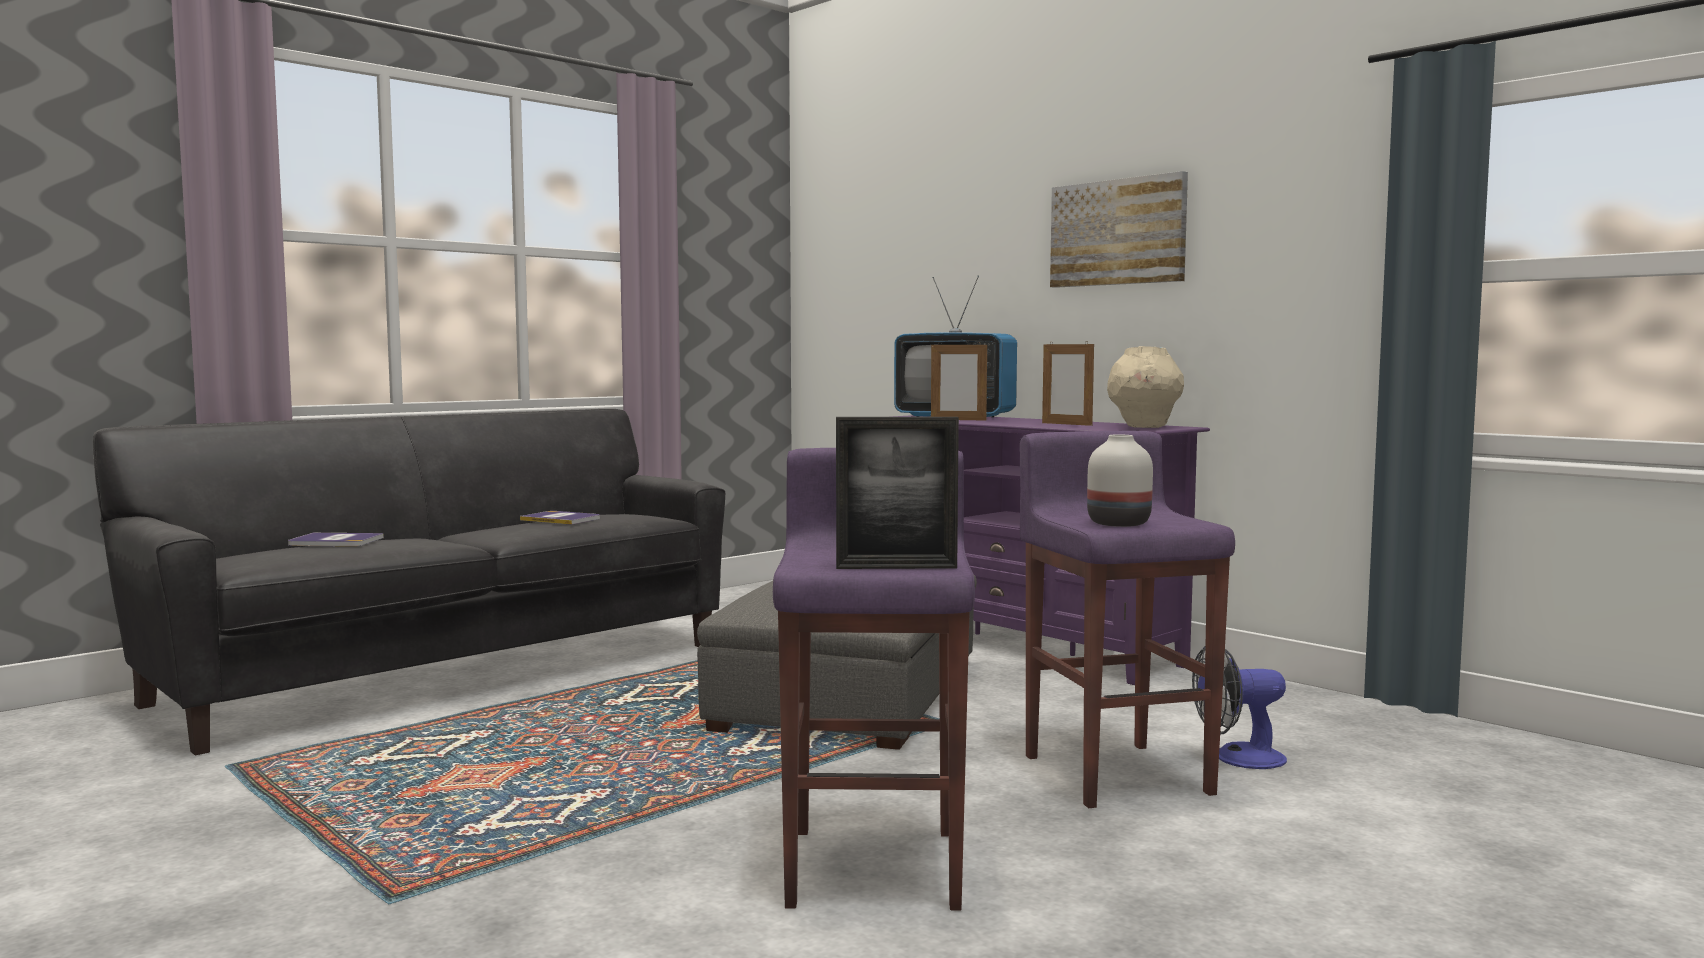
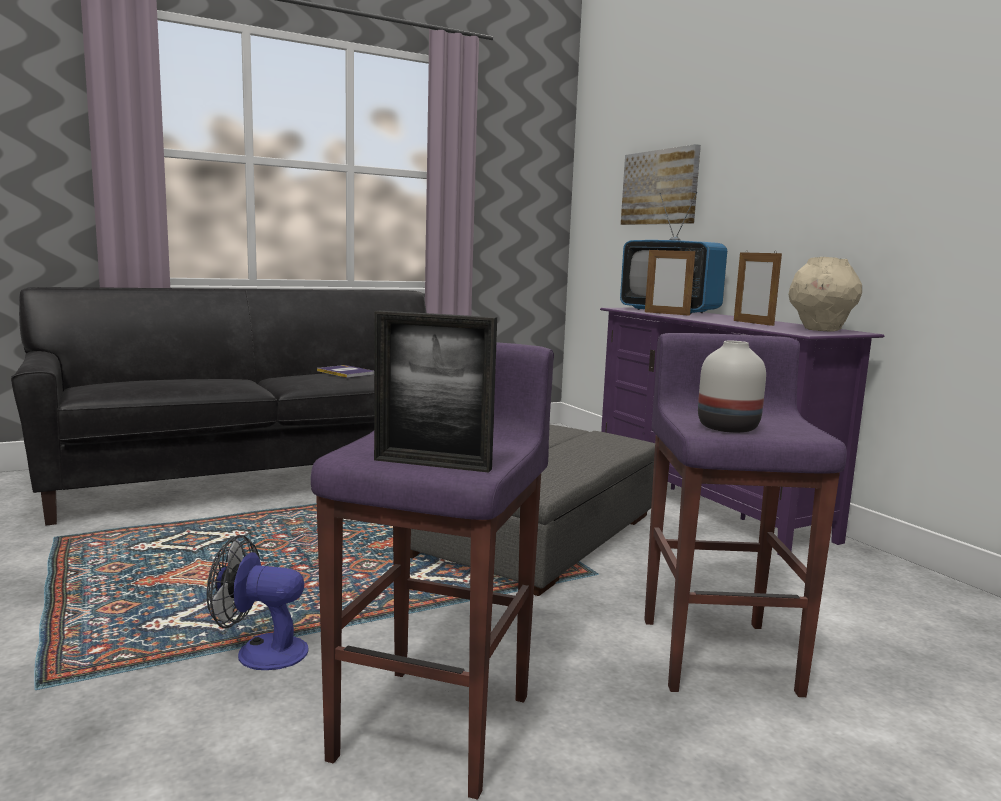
camera: 15 degrees right, 5 degrees up
(335, 541) = (169, 378): book -> none
(1118, 232) = (821, 153): picture -> picture (660, 187)
(1238, 758) = (847, 655): fan -> fan (260, 651)

